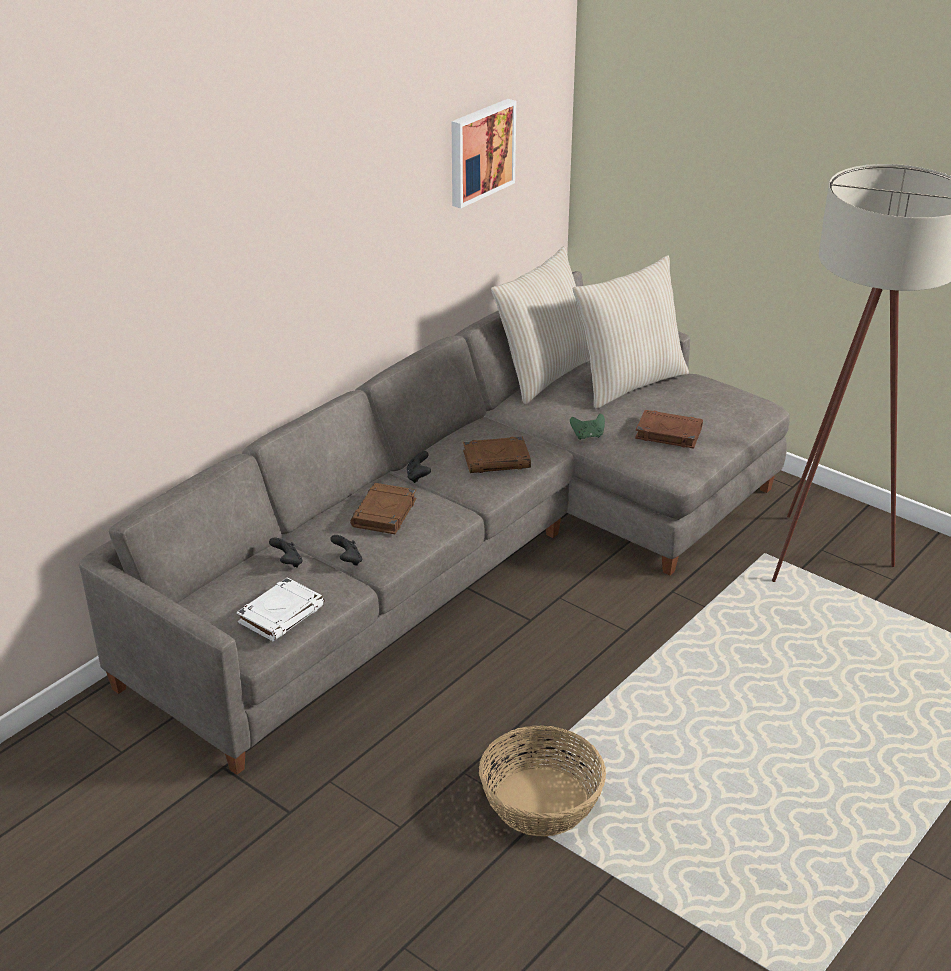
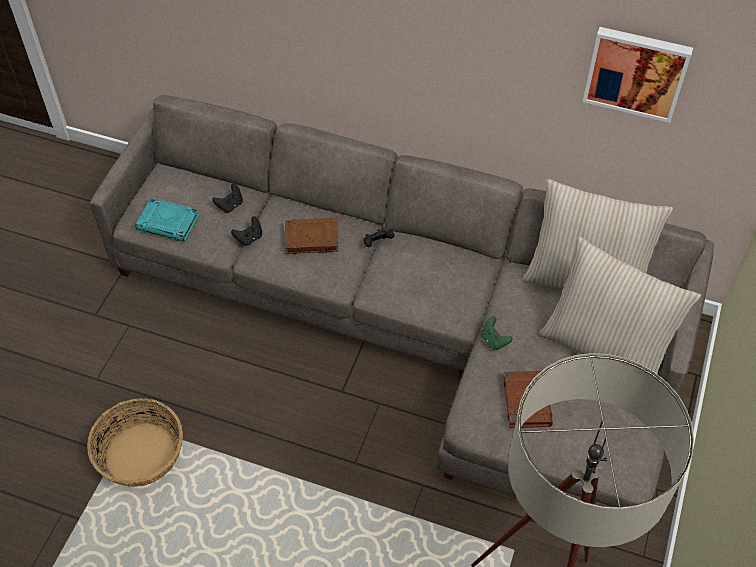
camera: 70 degrees right, 20 degrees up
(281, 614) = (169, 223): white book -> turquoise book
(497, 460) = (420, 286): brown book -> none

